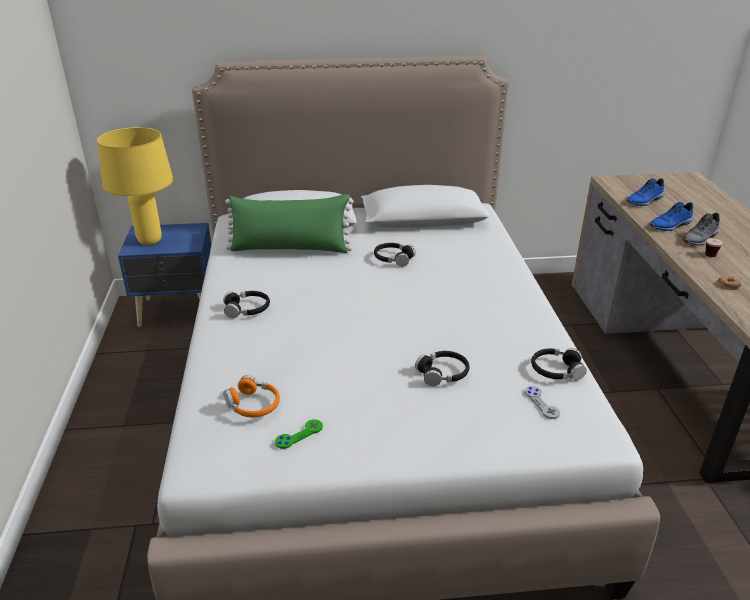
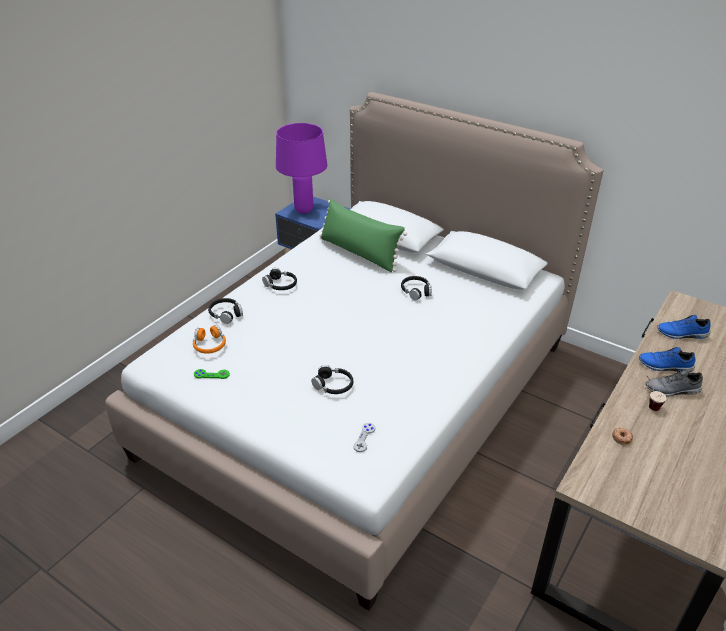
camera: 40 degrees right, 5 degrees up
(150, 240) = (304, 210): yellow table lamp -> purple table lamp
(556, 370) = (406, 424): black headphones -> black headphones (226, 314)

